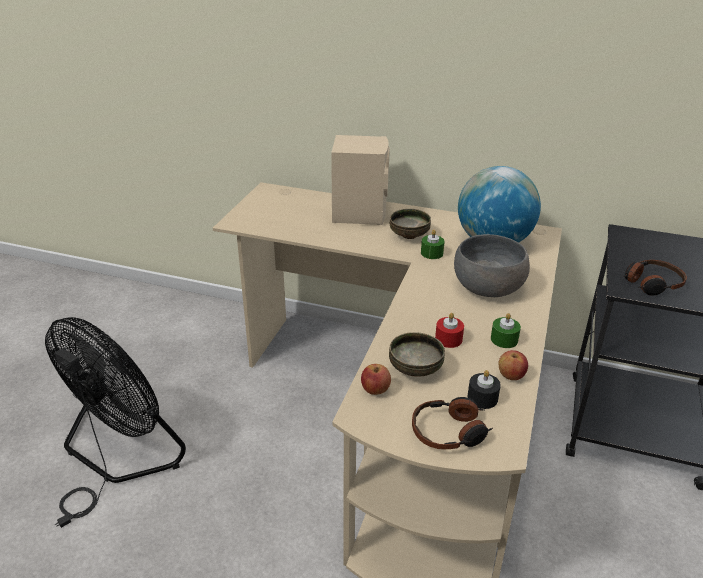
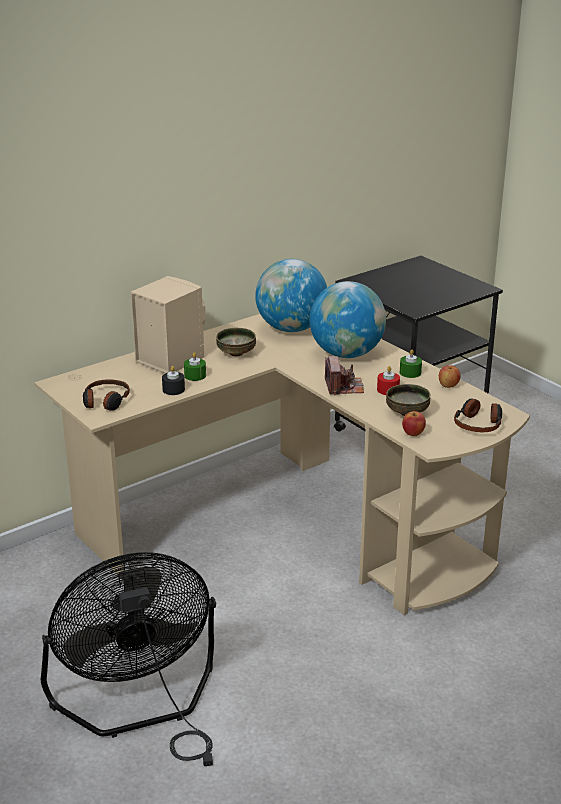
camera: 55 degrees left, 5 degrees down
(420, 311) = (344, 387): none -> camera
(432, 253) = (274, 355): green candle -> green candle (195, 375)
(482, 398) = (459, 402): black candle -> black candle (173, 389)
(488, 288) = (346, 354): grey bowl -> globe
(651, 284) = (420, 301): headphones -> headphones (105, 402)

